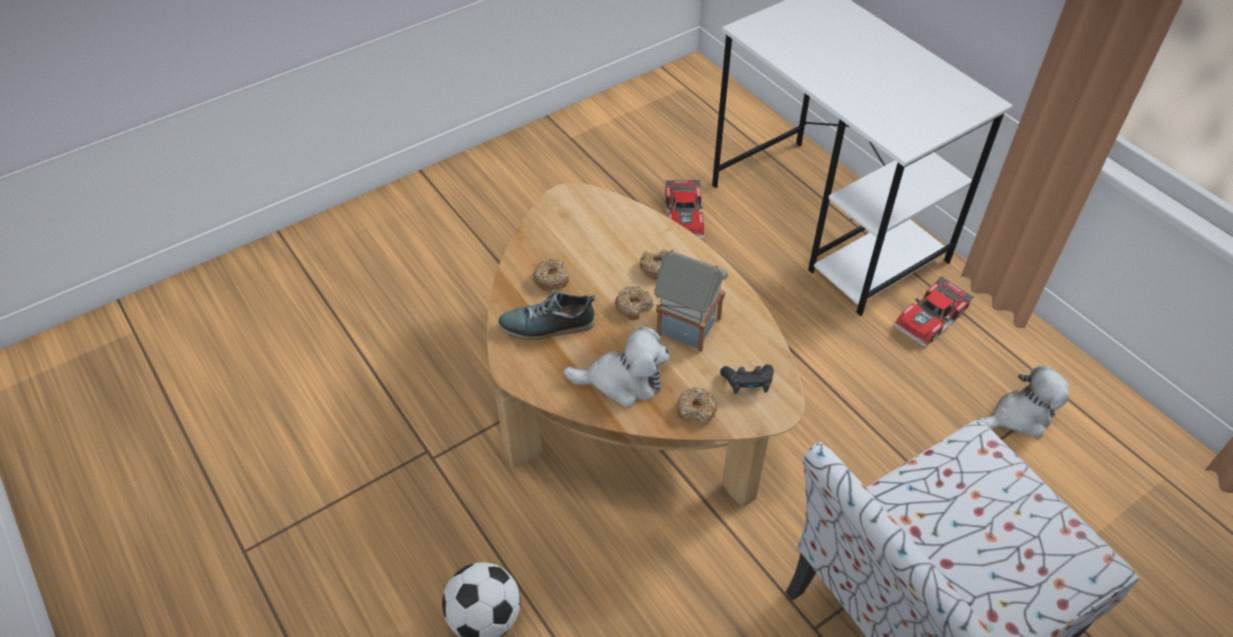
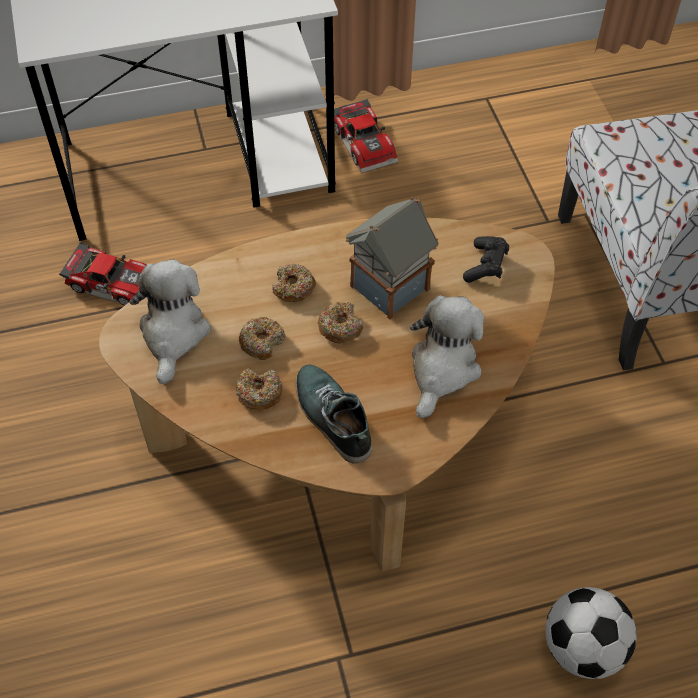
camera: 70 degrees left, 5 degrees up
(547, 325) = (331, 417): shoe -> shoe turned 135 degrees clockwise
(696, 410) = (504, 318): donut -> donut (262, 342)
(1019, 416) = (497, 134): plush toy -> plush toy (173, 334)

